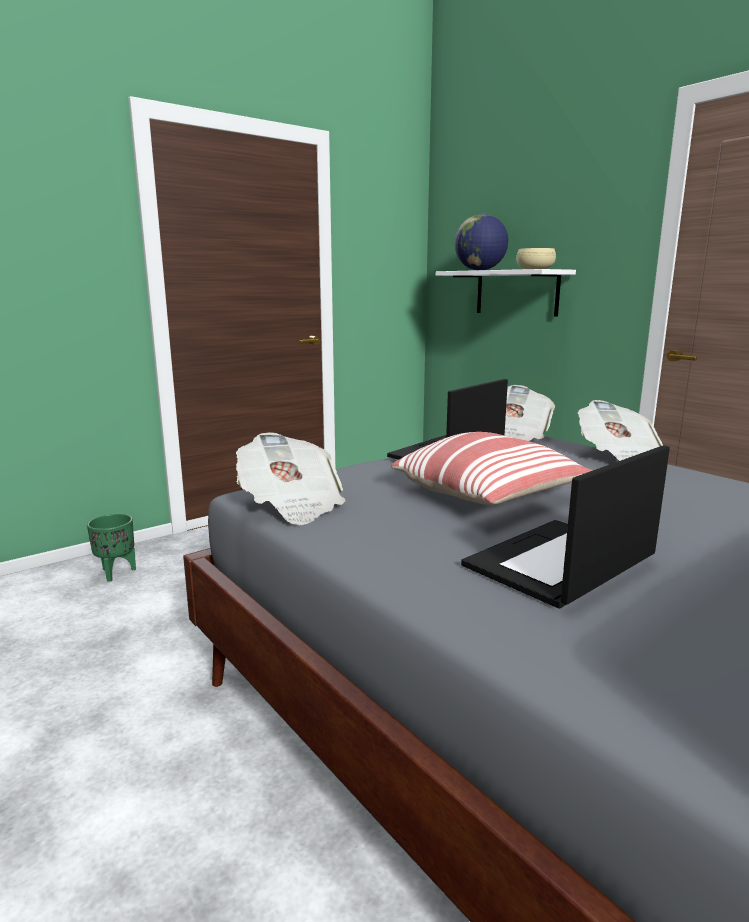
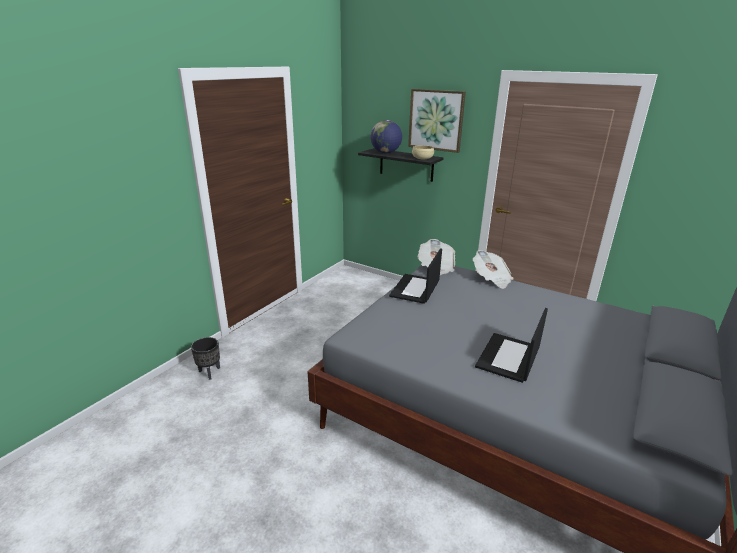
camera: 20 degrees left, 10 degrees up
(117, 573) = (210, 372): green planter -> black planter
(291, 505) = (374, 342): newspaper -> none
(490, 496) = (455, 319): pillow -> none
(516, 292) = (406, 165): white shelf -> black shelf
(565, 205) = (436, 120): none -> picture

